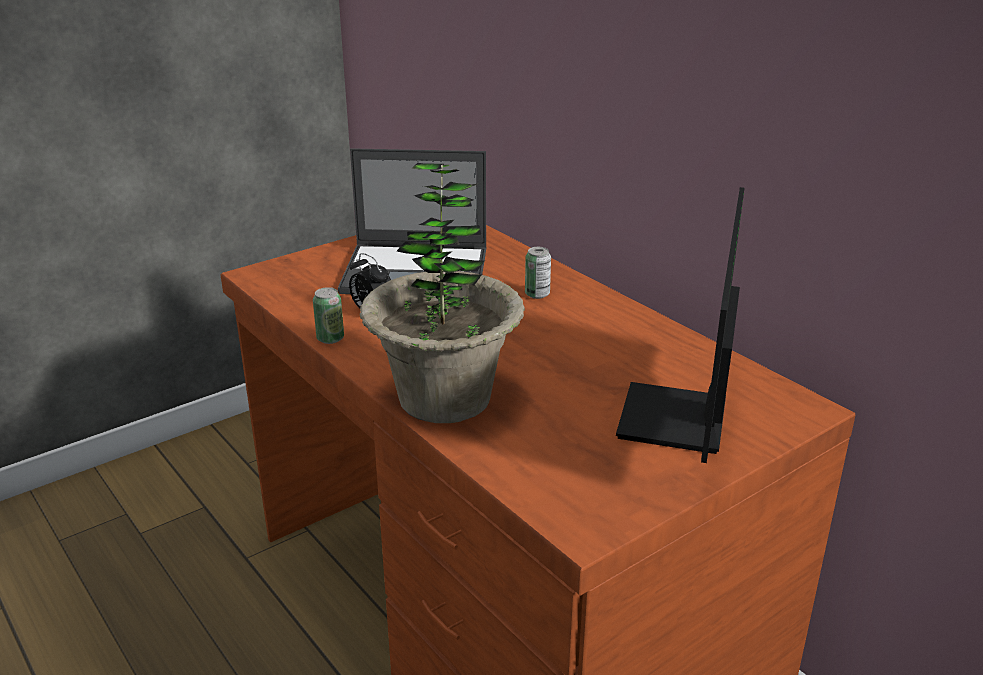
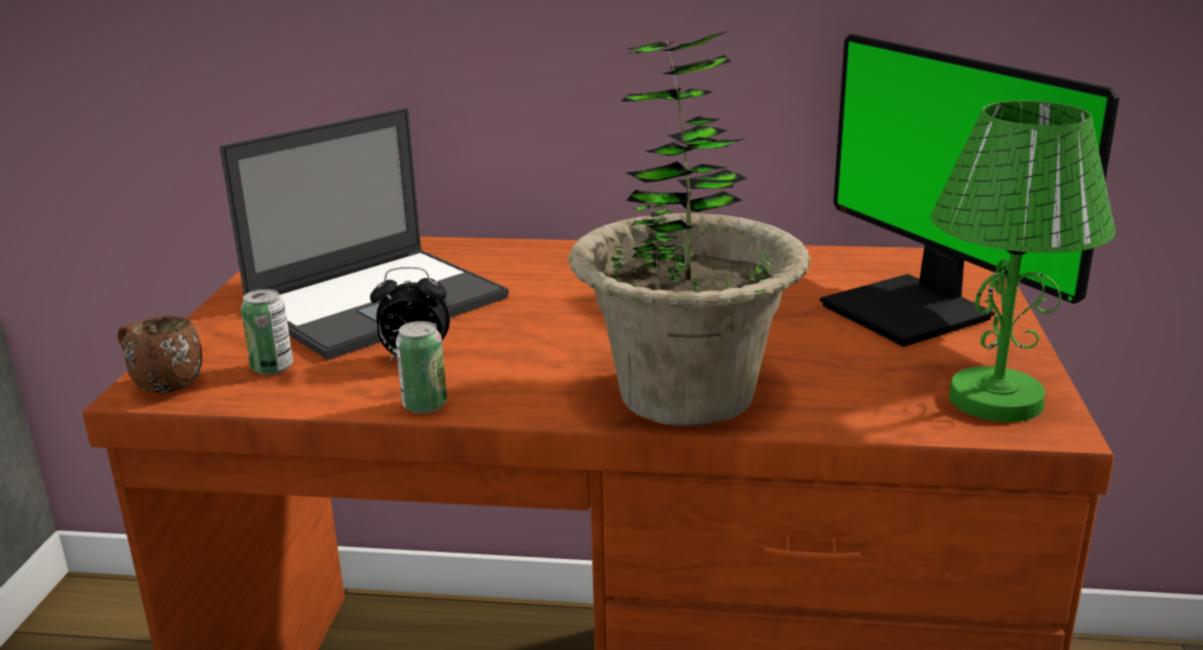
camera: 45 degrees left, 5 degrees down
(263, 274) = (161, 384): none -> brown mug
(537, 294) = (562, 271): can -> can (272, 368)
(593, 498) = (996, 399): none -> green table lamp

